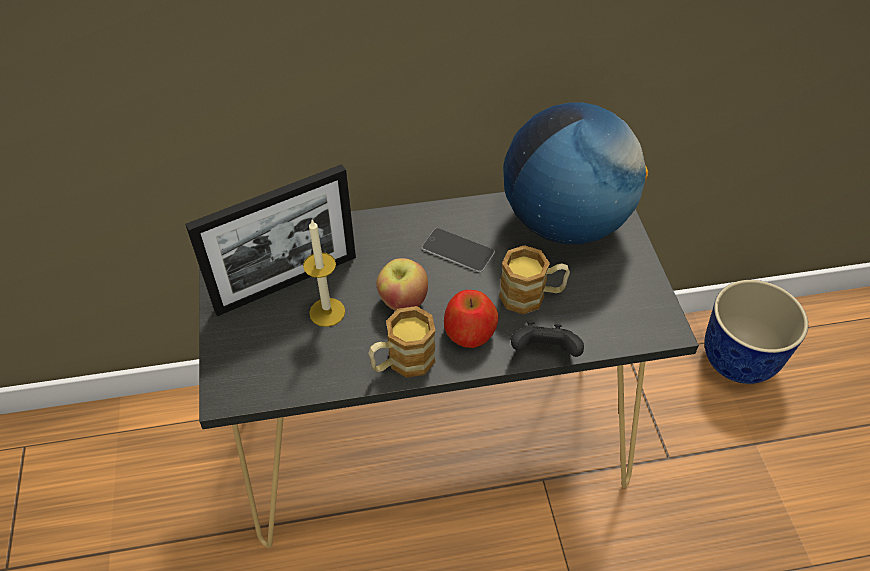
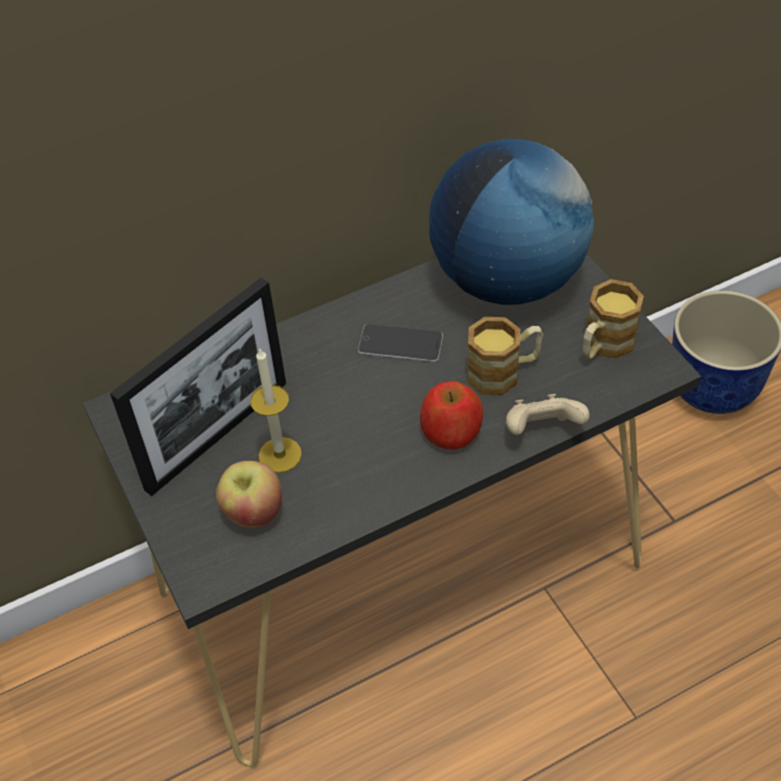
camera: 15 degrees left, 0 degrees up
(402, 362) = (390, 486): mug -> mug (604, 345)
(403, 300) = (361, 417): apple -> apple (253, 512)
(544, 352) = (542, 430): black game controller -> beige game controller

